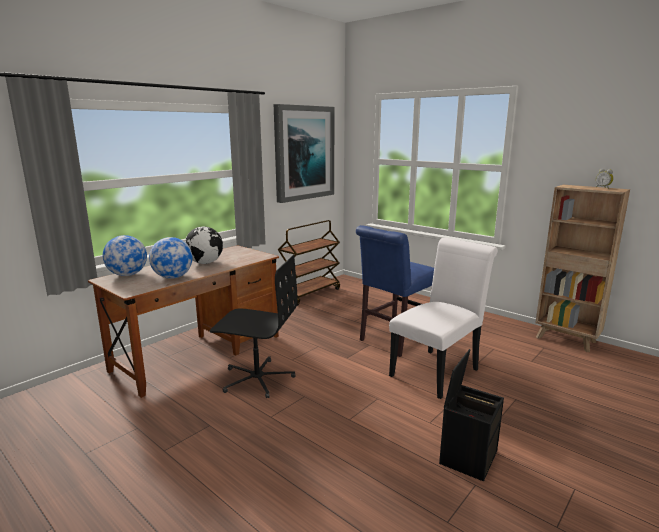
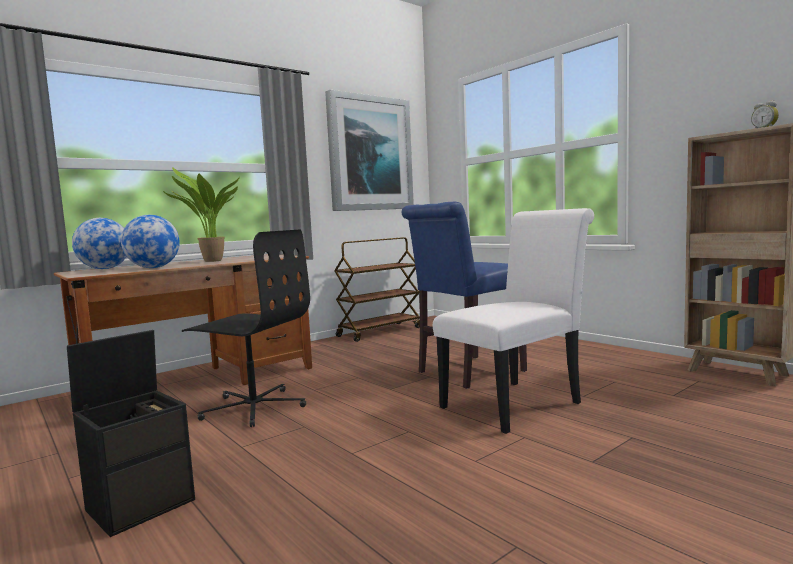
camera: 10 degrees right, 10 degrees down
(205, 263) = (210, 261): globe -> potted plant
(467, 456) = (520, 506): black storage box -> black storage box (142, 503)

